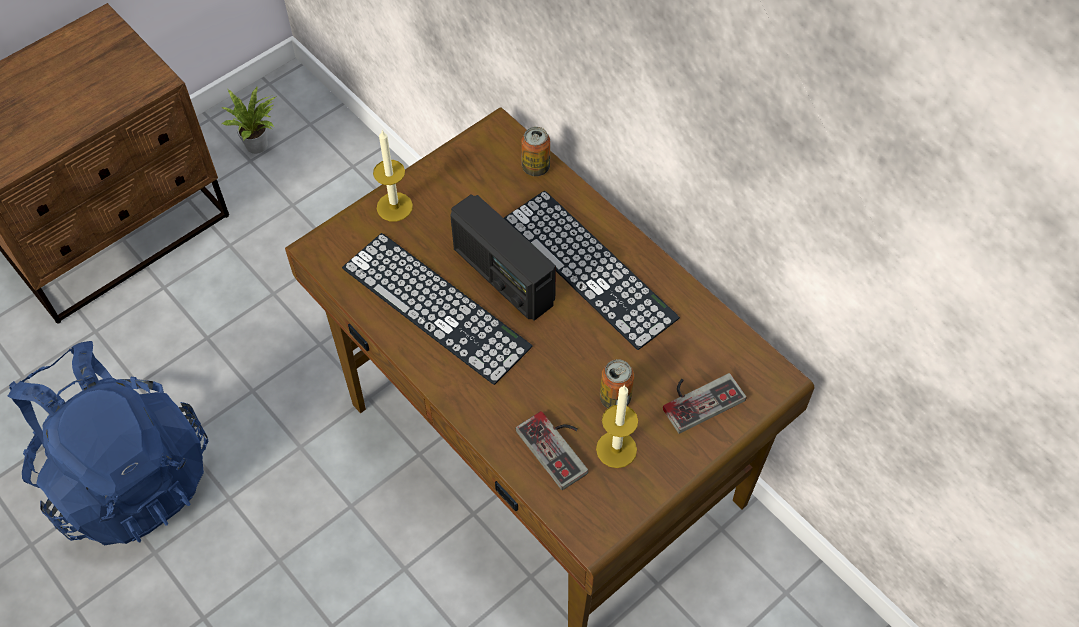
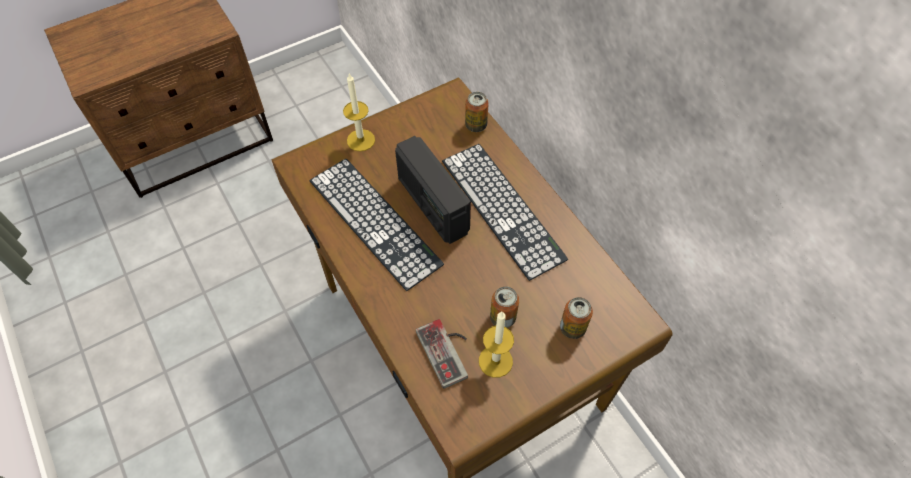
camera: 10 degrees right, 0 degrees up
(128, 476) = (160, 312): blue backpack -> none
(259, 145) = (305, 95): potted plant -> none
(698, 397) = (572, 328): game controller -> can

